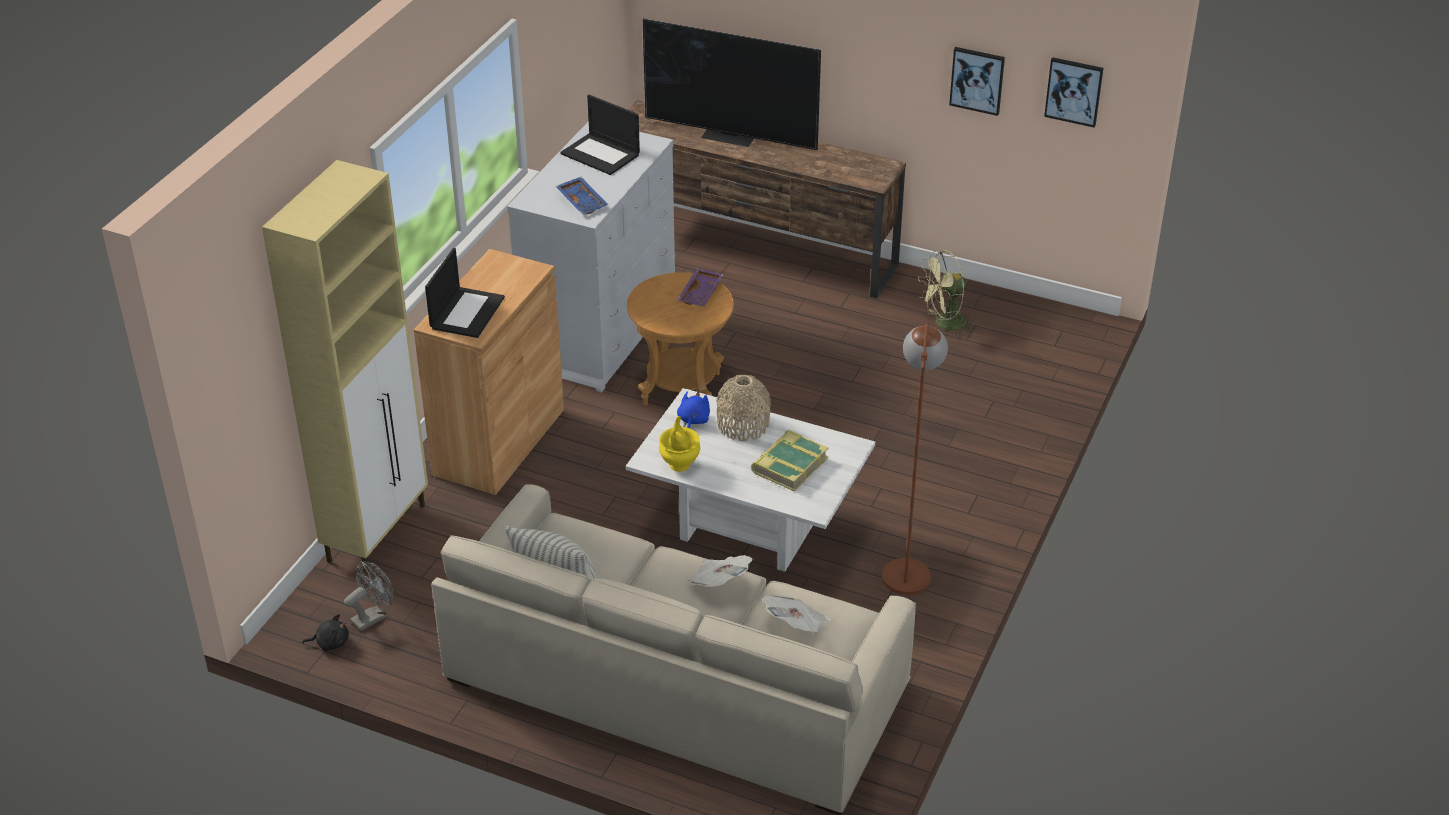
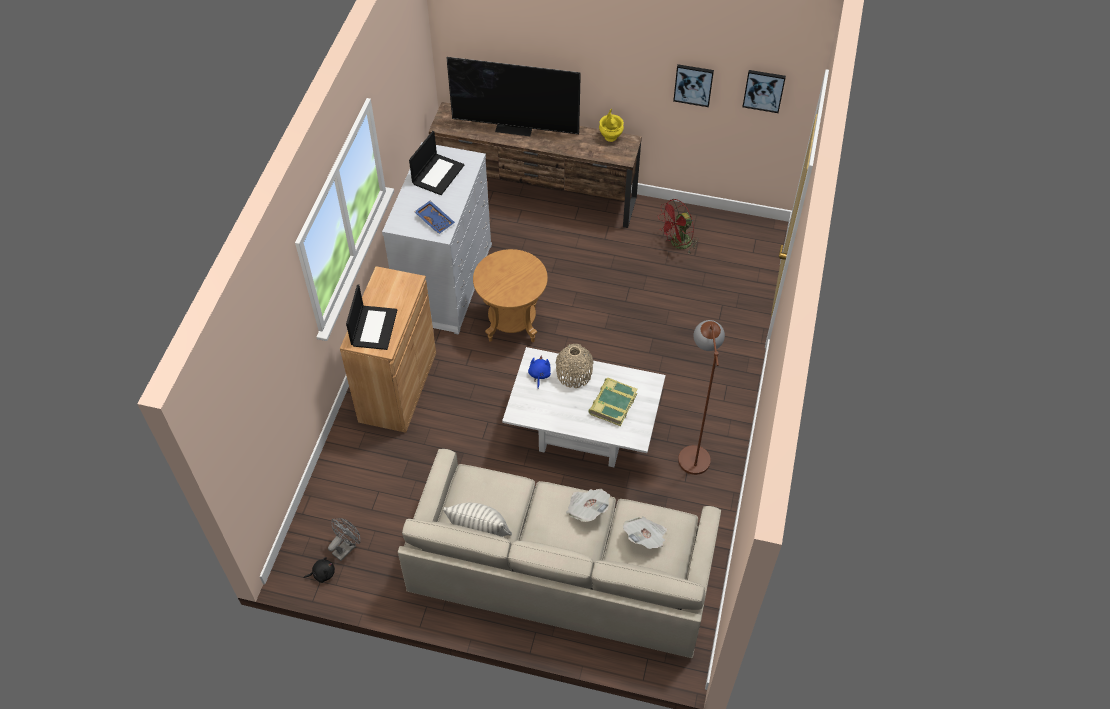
camera: 10 degrees left, 15 degrees up
(378, 532) = (332, 476): beige cabinet -> none
(601, 154) = (438, 174): laptop -> laptop turned 90 degrees counterclockwise
(679, 464) = (538, 414): yellow vase -> yellow vase (610, 137)
(701, 293) = (523, 267): purple tray -> none
(944, 324) = (677, 244): green fan -> red fan

